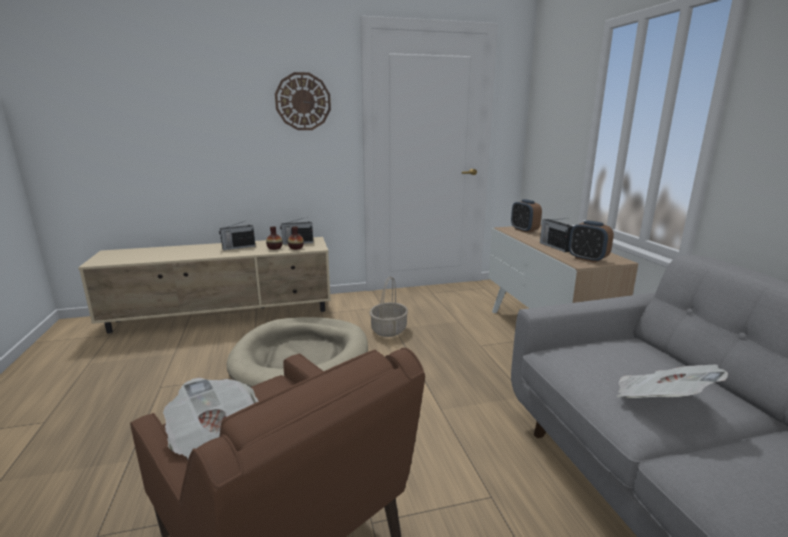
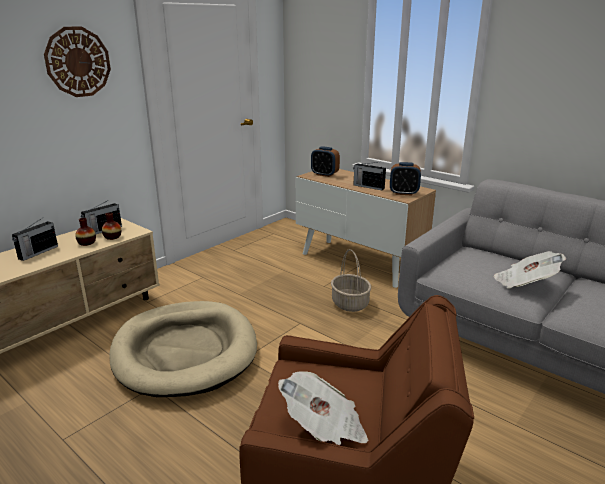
camera: 35 degrees left, 5 degrees up
(388, 330) = (234, 297): basket -> basket (349, 303)

